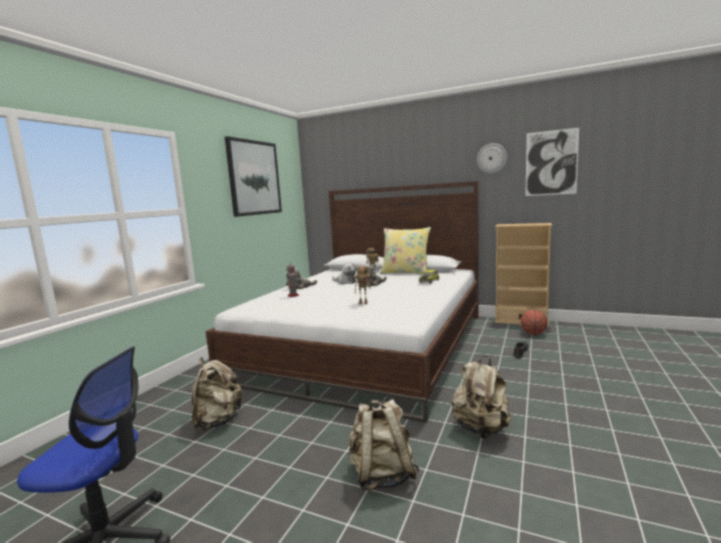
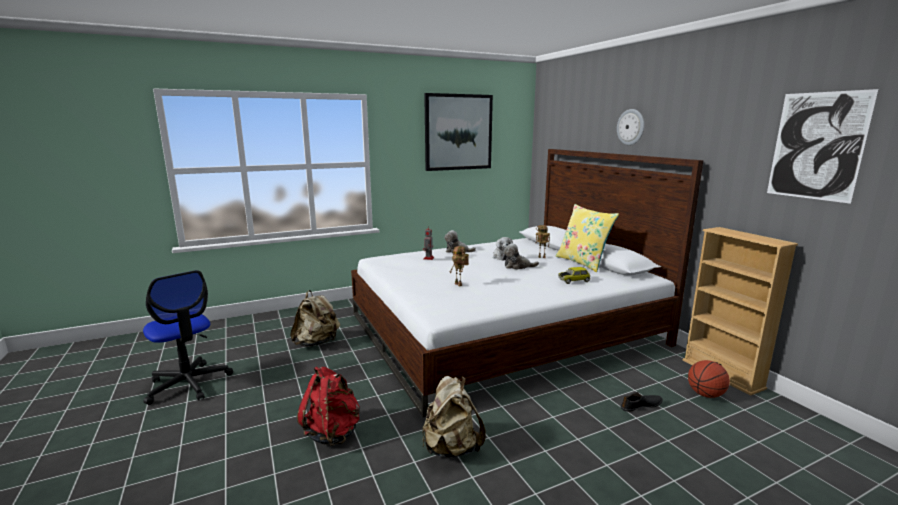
camera: 40 degrees right, 5 degrees up
(382, 475) = (333, 432): beige backpack -> red backpack
(492, 158) = (729, 129): wall clock -> wall clock (631, 127)

